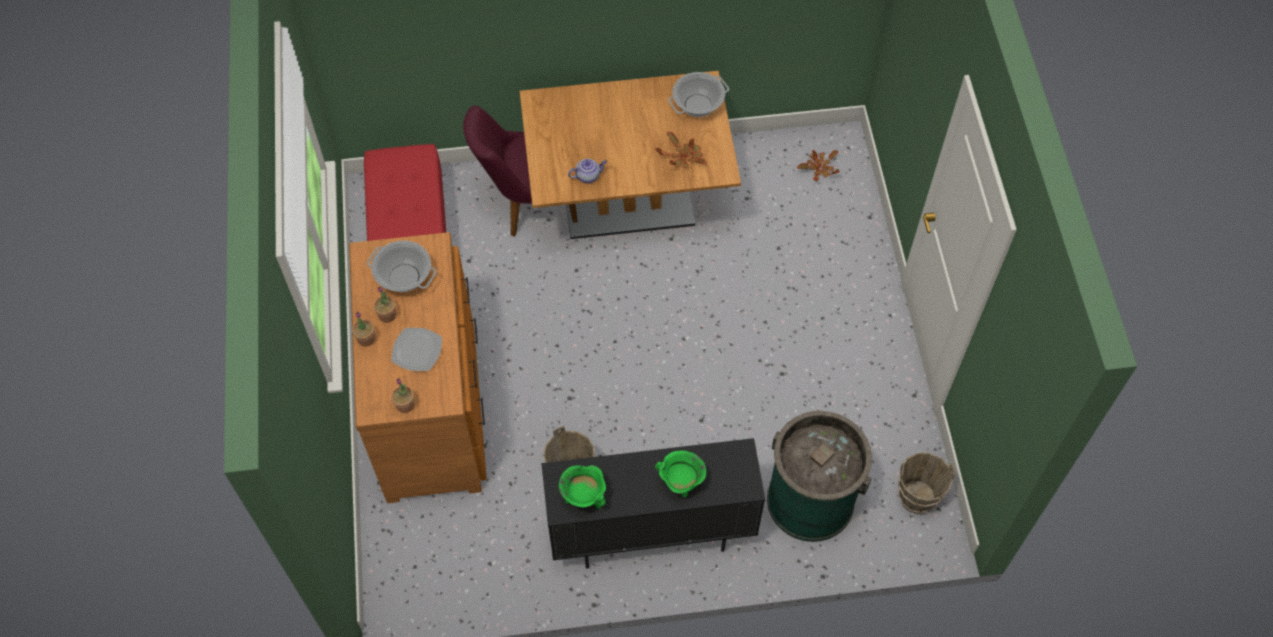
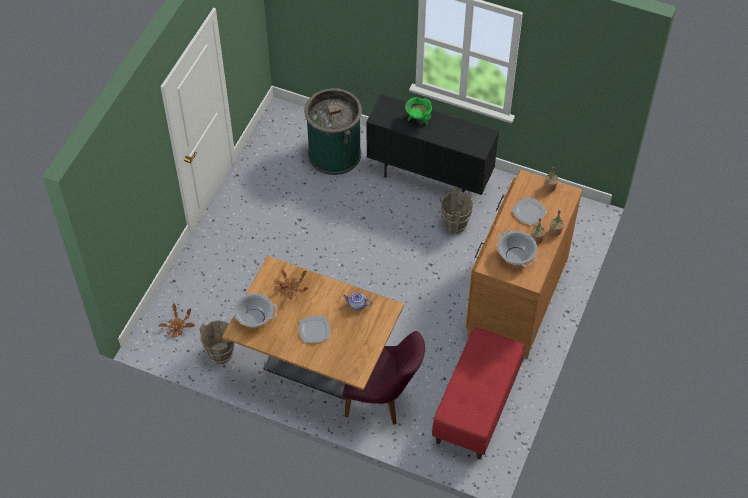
camera: 150 degrees left, 5 degrees down
(584, 497) = (472, 134): green cooking pot -> none
(618, 125) = (315, 330): none -> plate
(917, 498) = (279, 130): brown bucket -> brown bucket (220, 353)

